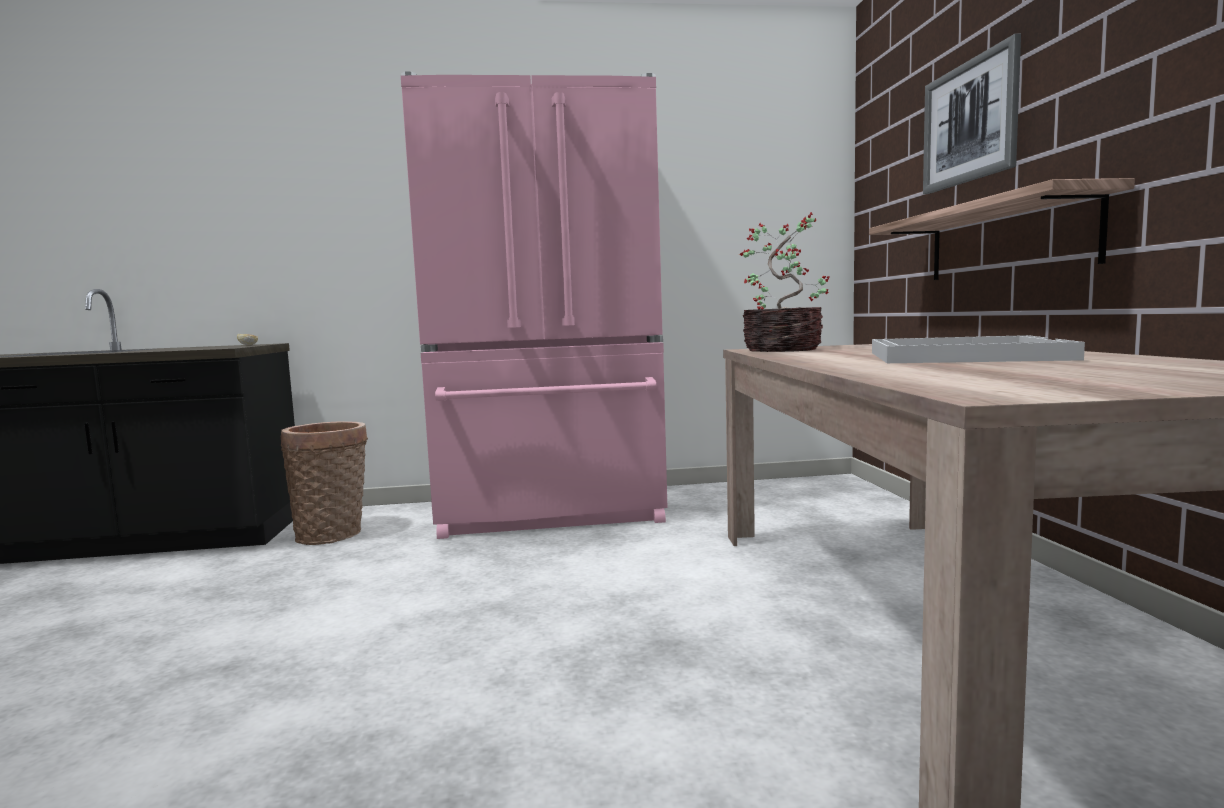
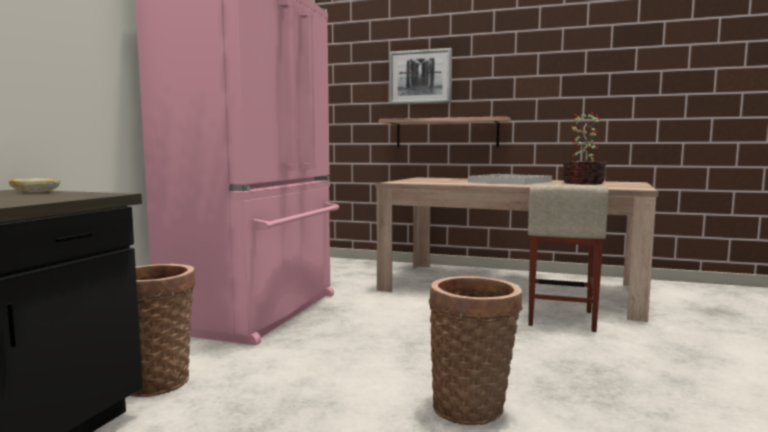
camera: 65 degrees left, 0 degrees up
(266, 691) = (472, 406): none -> basket
(781, 716) = (560, 318): none -> beige stool
(784, 349) = (412, 182): potted plant -> potted plant (583, 183)

